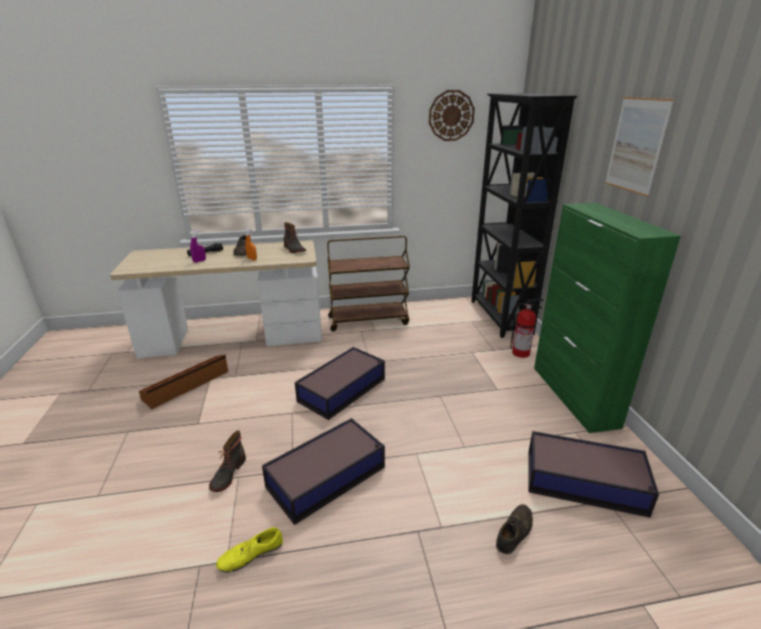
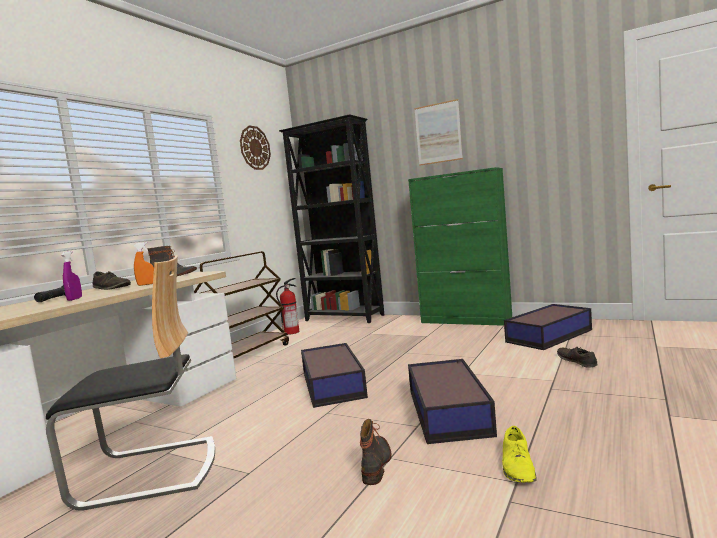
camera: 50 degrees left, 20 degrees down
(187, 385) = (148, 472): brown storage box -> chair
(227, 474) = (376, 463): boot -> boot turned 135 degrees counterclockwise
(521, 353) = (398, 322): fire extinguisher -> fire extinguisher (292, 332)

